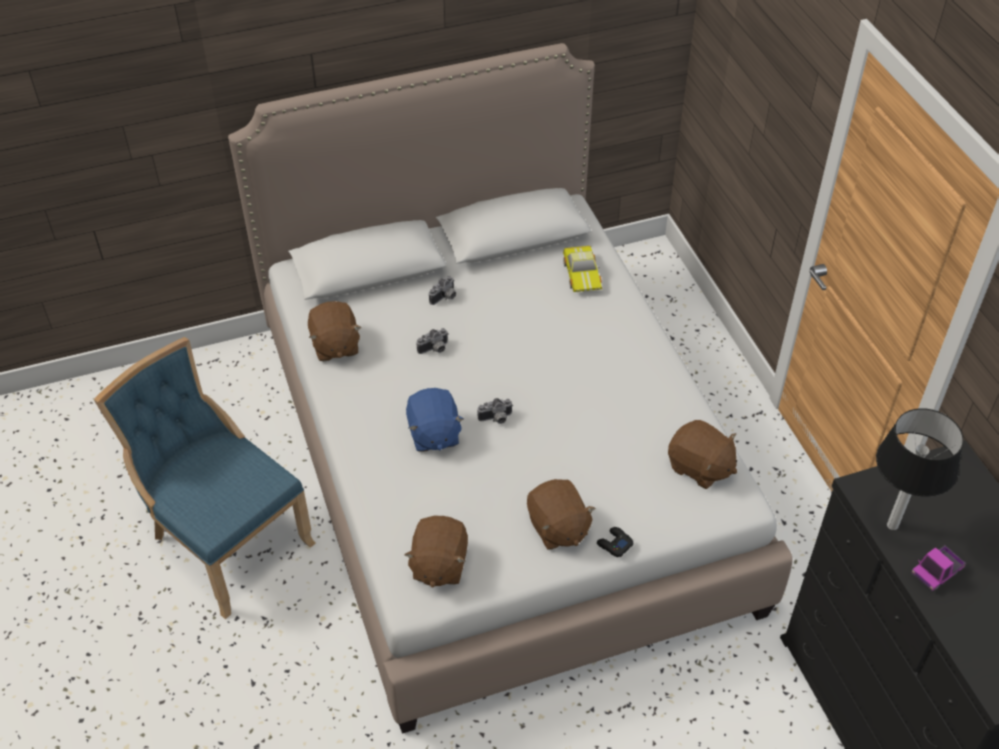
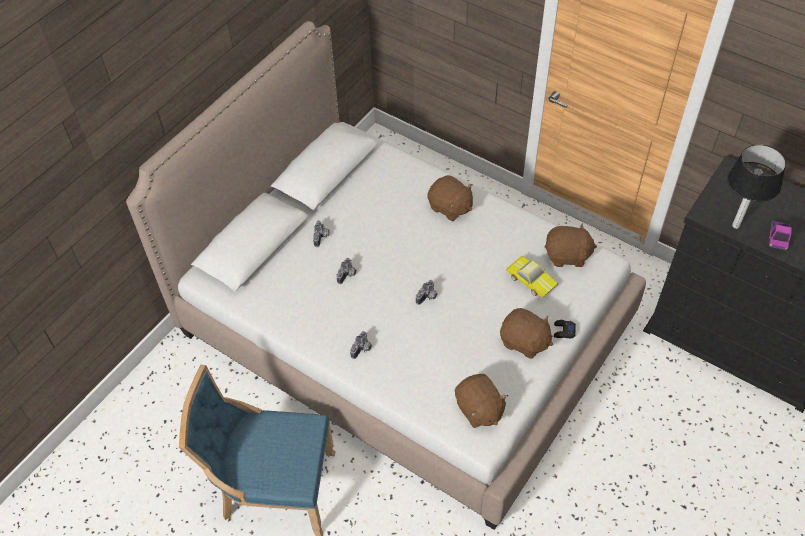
camera: 35 degrees left, 5 degrees up
(335, 345) = (280, 311): brown plush toy -> brown plush toy (450, 207)
(378, 430) = (362, 349): none -> camera
(433, 434) = (399, 330): blue plush toy -> none
(583, 274) = (393, 173): toy car -> toy car (531, 279)

